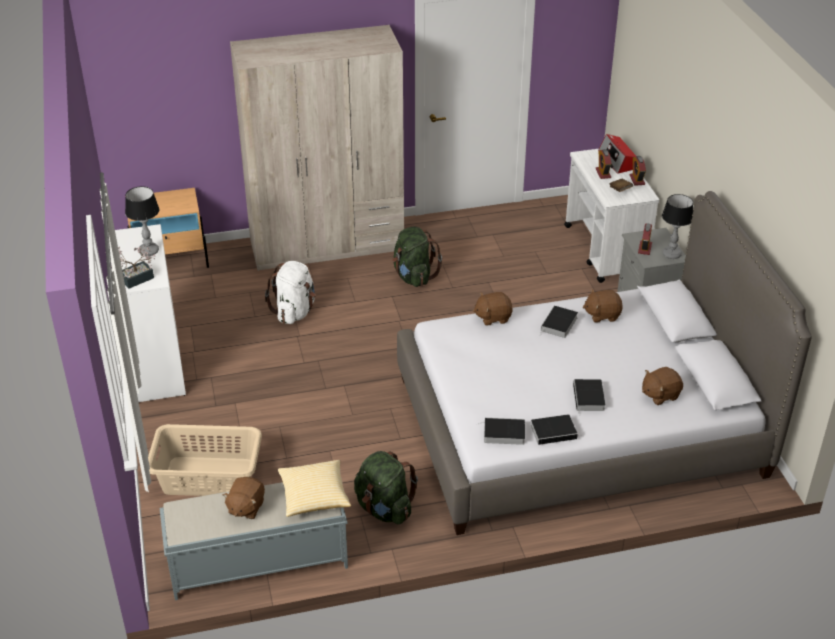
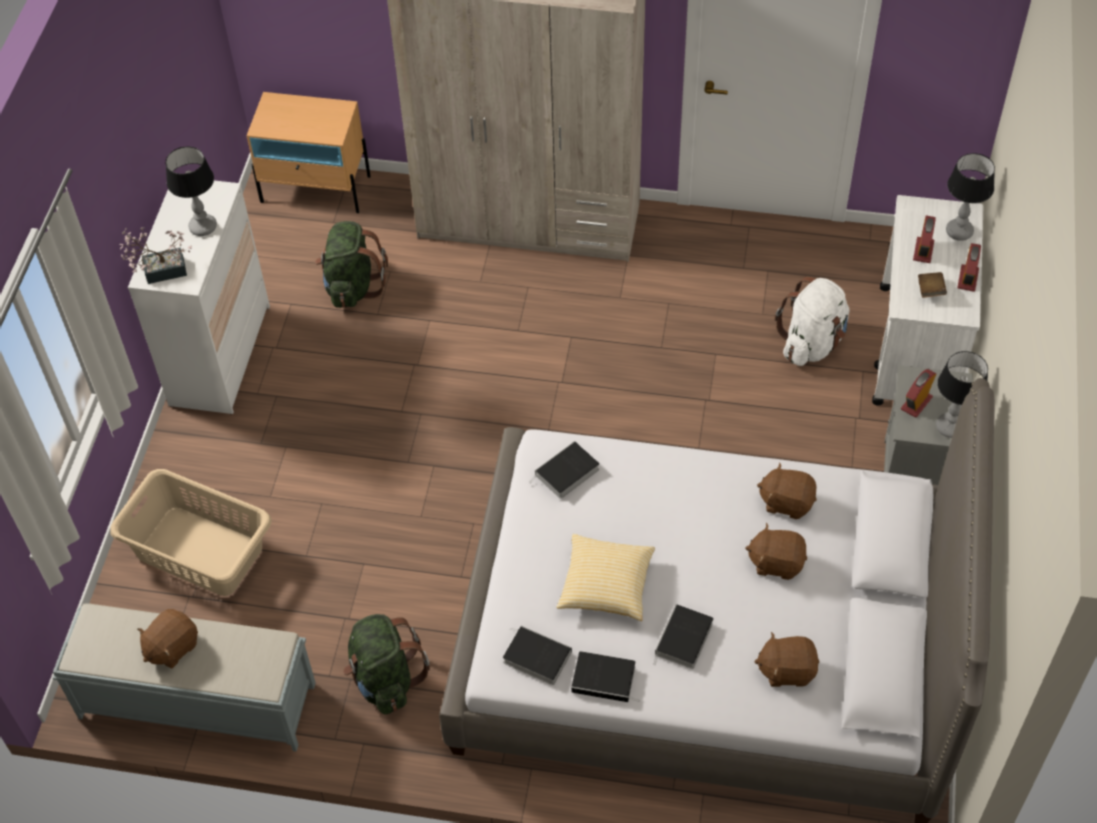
camera: 25 degrees right, 15 degrees up
(295, 312) = (431, 323): white backpack -> white backpack (812, 343)
(314, 496) = (259, 661): pillow -> pillow (606, 586)
(413, 277) = (617, 312): green backpack -> green backpack (352, 286)
(493, 317) = (631, 455): brown plush toy -> brown plush toy (776, 562)
(559, 325) = (714, 499): book -> book (566, 473)
(617, 160) = (959, 232): radio -> table lamp

